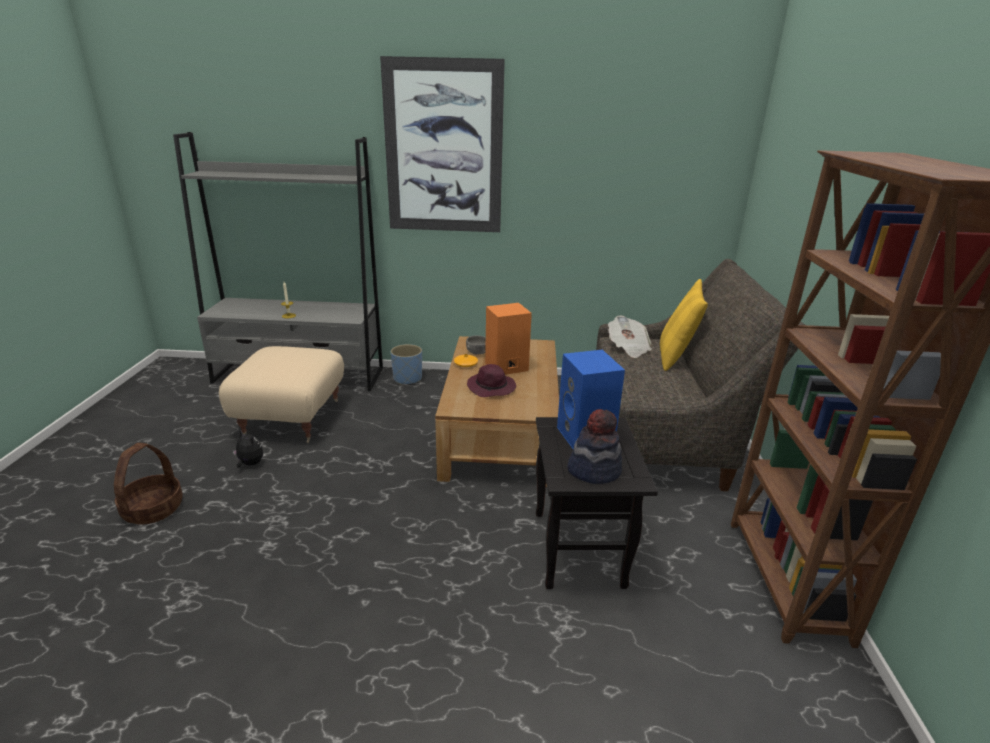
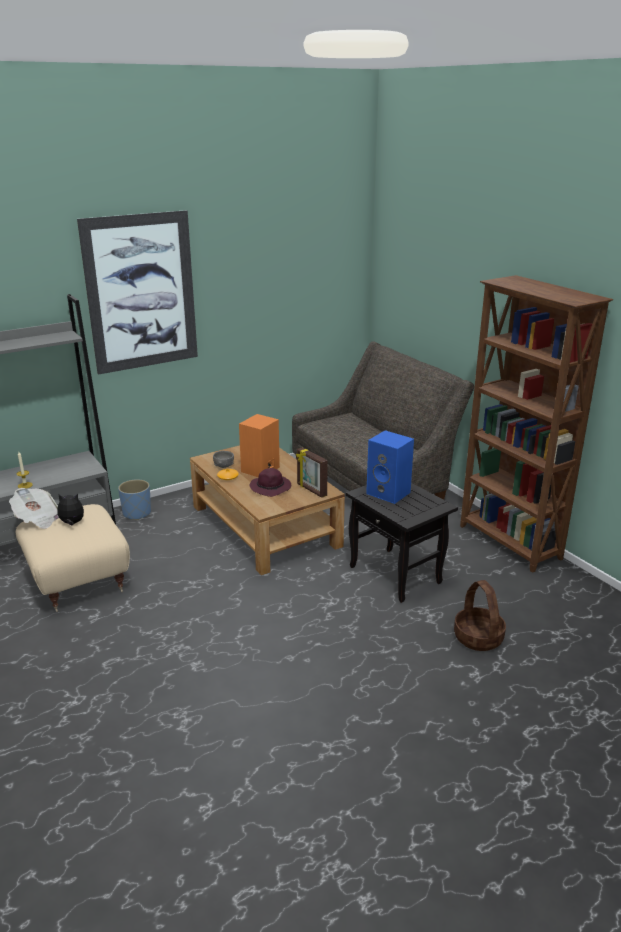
camera: 35 degrees left, 0 degrees up
(153, 509) = (62, 689): basket -> basket (478, 638)
(250, 464) = (95, 626): plush toy -> plush toy (71, 523)
(529, 405) = (311, 490): none -> picture frame
(594, 470) = (416, 509): hat -> none
(628, 348) = (329, 428): newspaper -> newspaper (37, 519)
(675, 356) = (365, 425): yellow pillow -> none

